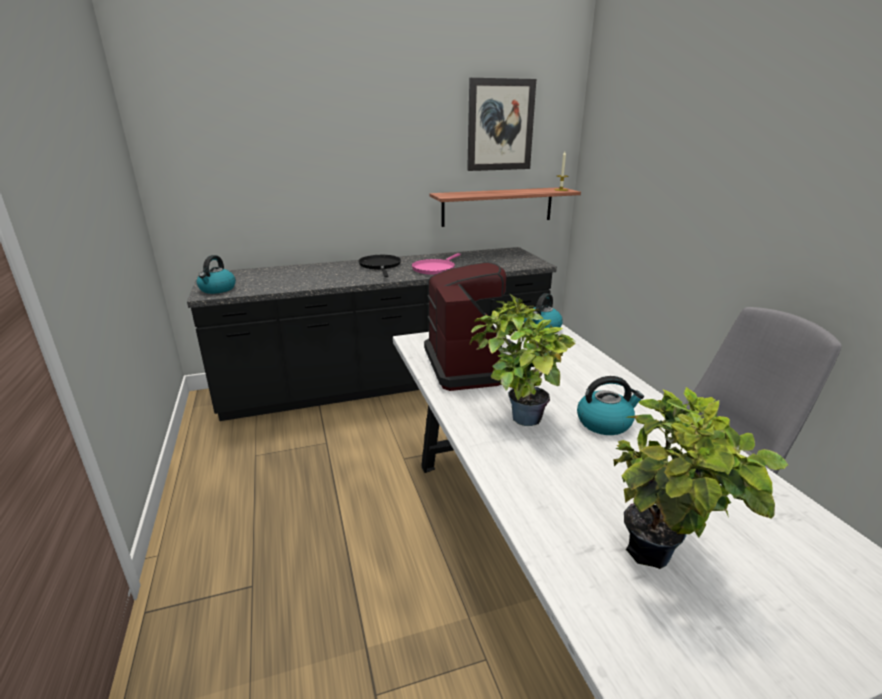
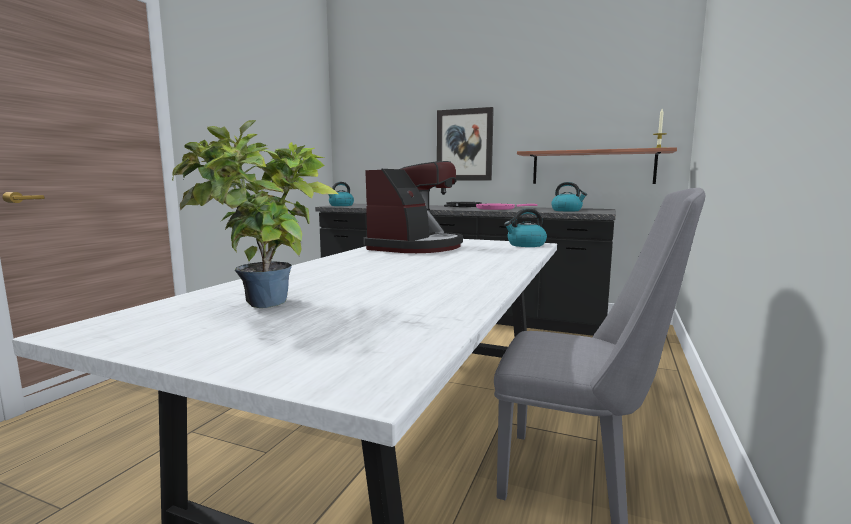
camera: 40 degrees right, 15 degrees down
(500, 125) = (596, 91): picture -> picture (464, 145)
(517, 418) = (373, 261): potted plant -> none
(605, 423) = (426, 272): kettle -> kettle (567, 210)

